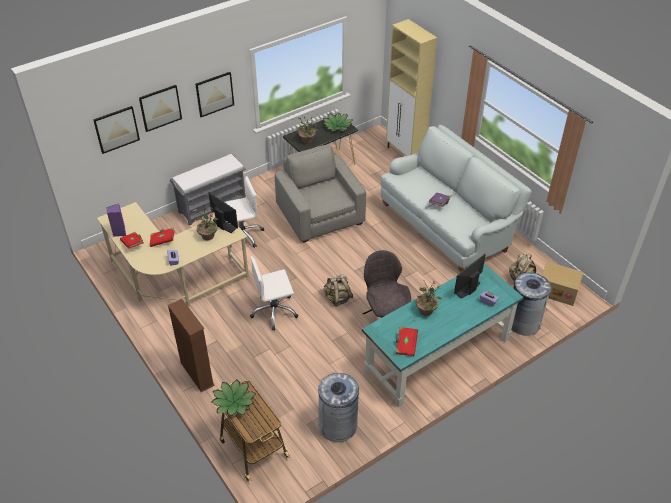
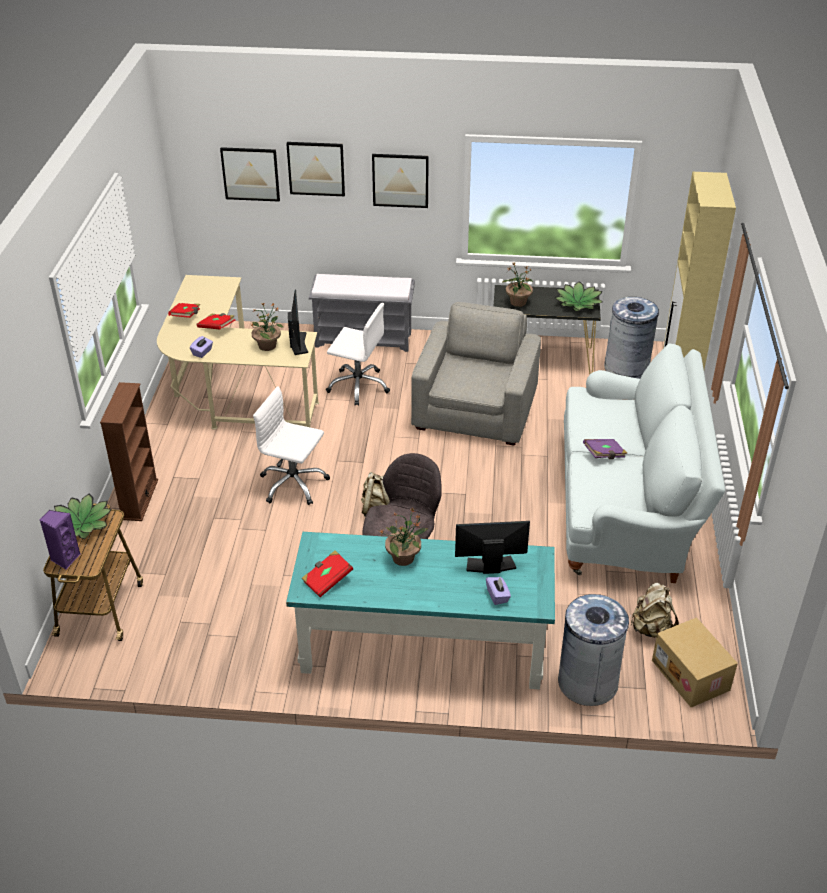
camera: 40 degrees right, 5 degrees down
(119, 232) = (187, 299): purple speaker -> purple speaker (65, 558)
(338, 425) = (210, 645): grey trash can -> grey trash can (626, 368)

